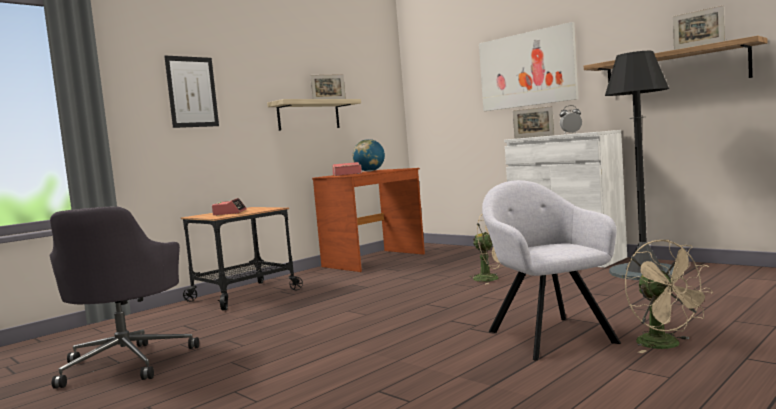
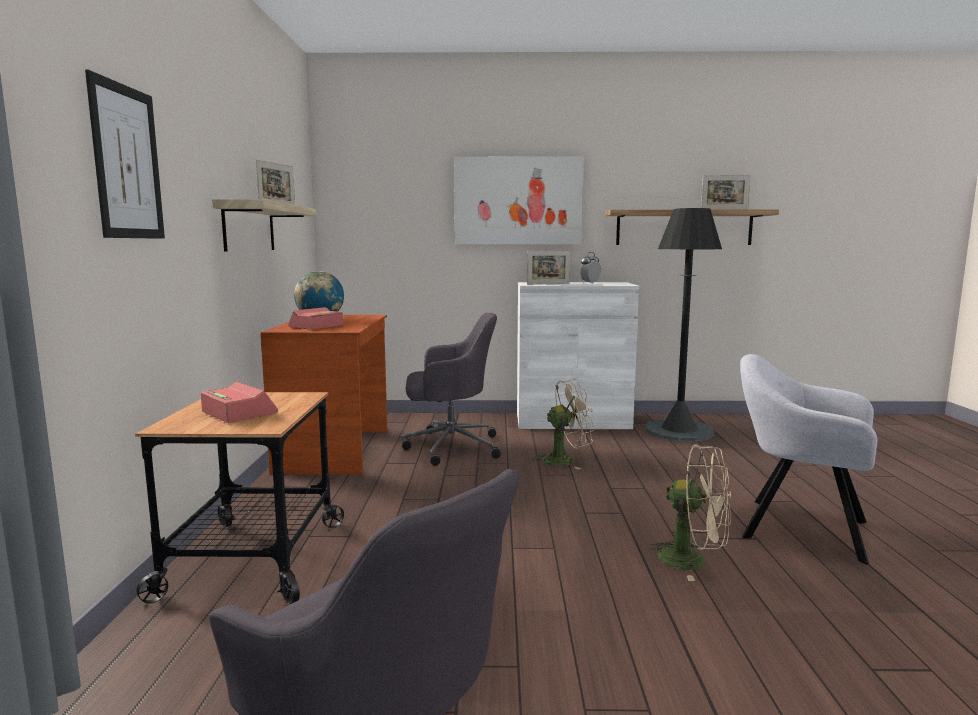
camera: 45 degrees left, 5 degrees up
(439, 264) = (450, 447): none -> grey office chair
(666, 345) = (895, 515): beige fan -> beige fan (693, 561)

